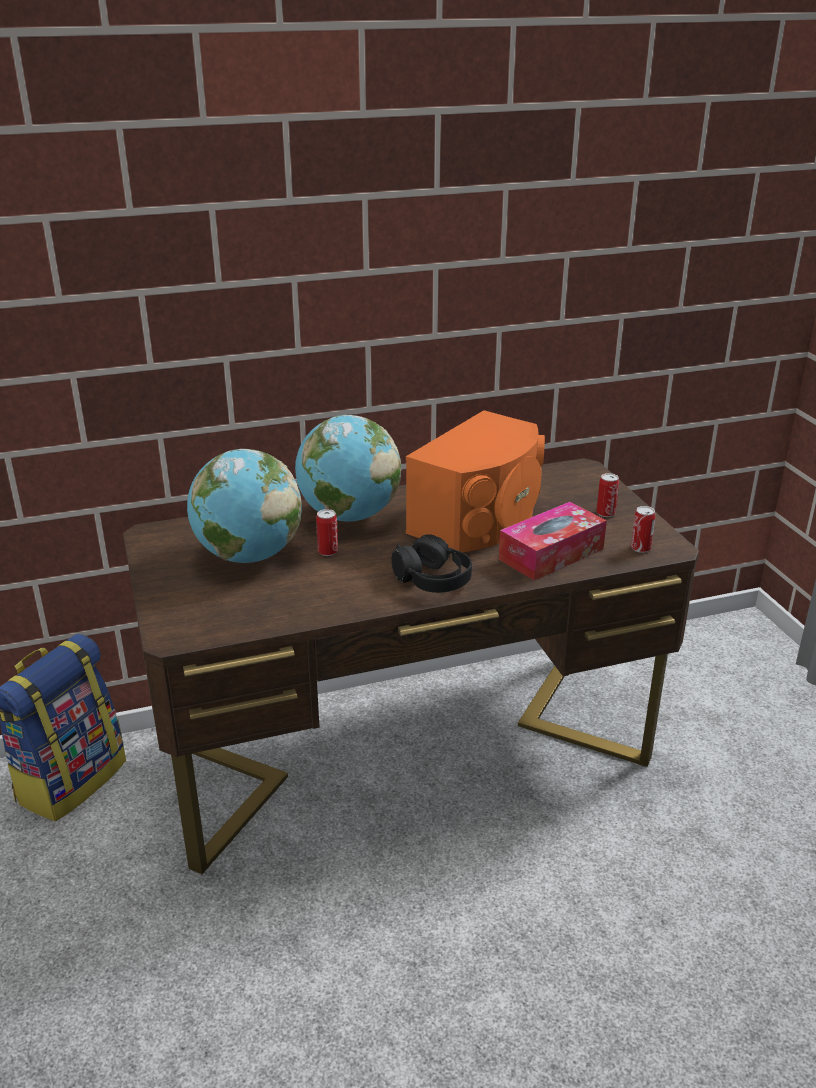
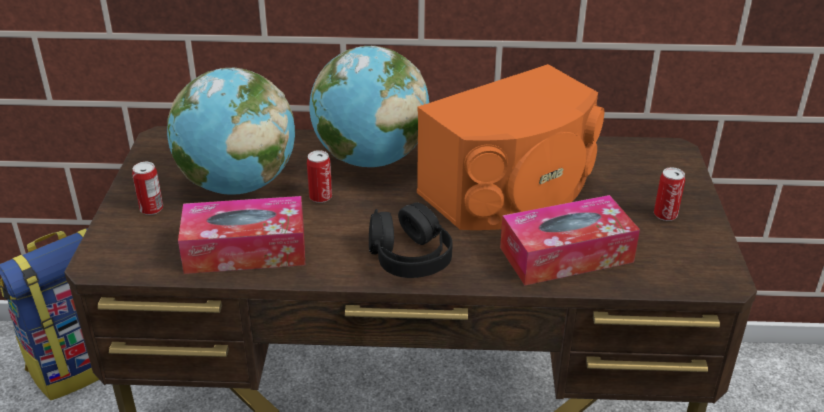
camera: 20 degrees right, 5 degrees up
(293, 602) = (245, 250): none -> tissue box
(640, 548) = (681, 271): can -> can (151, 209)

